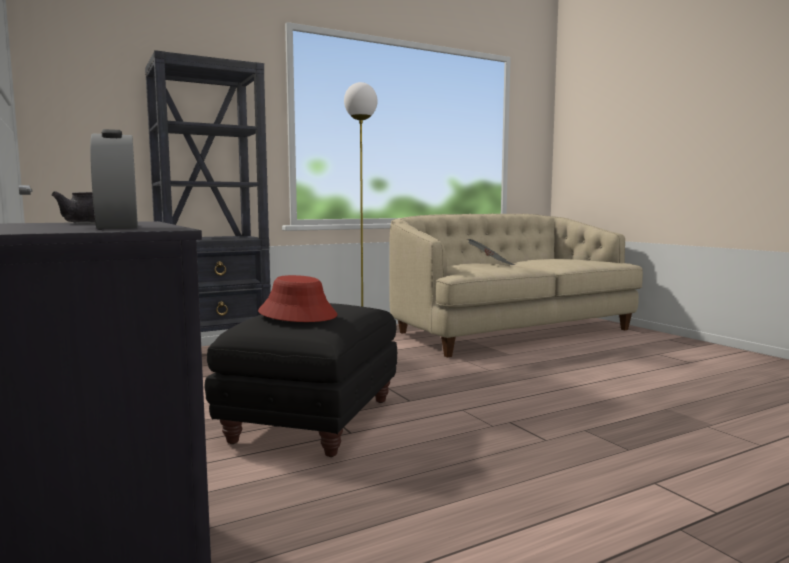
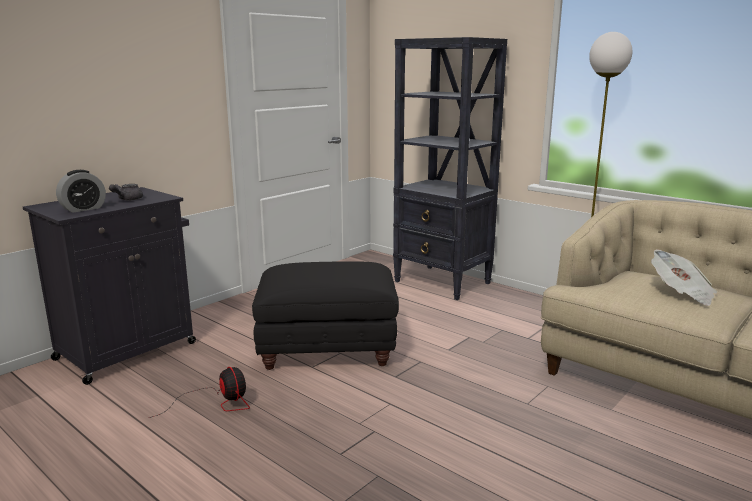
camera: 70 degrees right, 10 degrees up
(298, 314) = (303, 270): red hat -> none
(399, 496) = (217, 403): none -> fan

